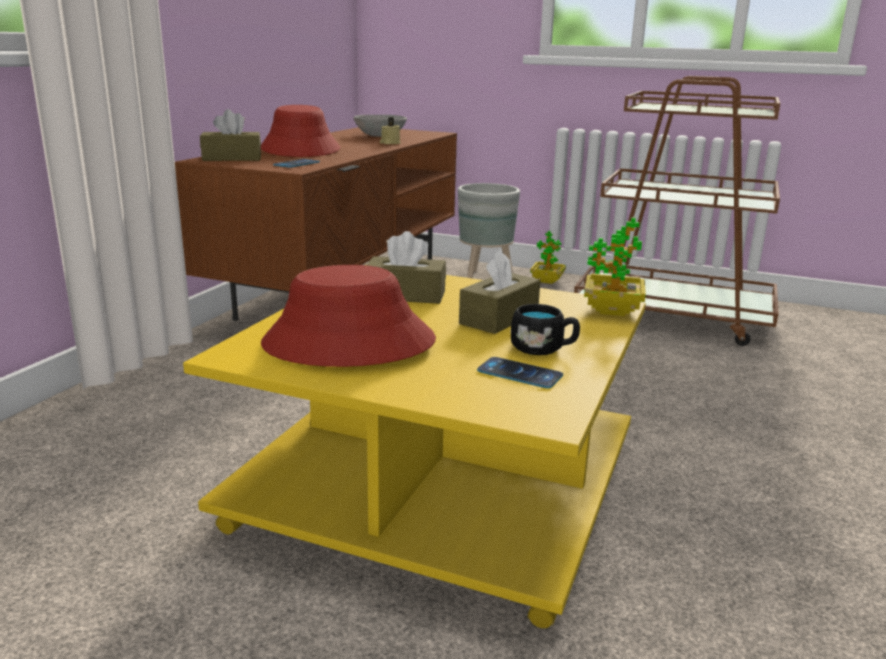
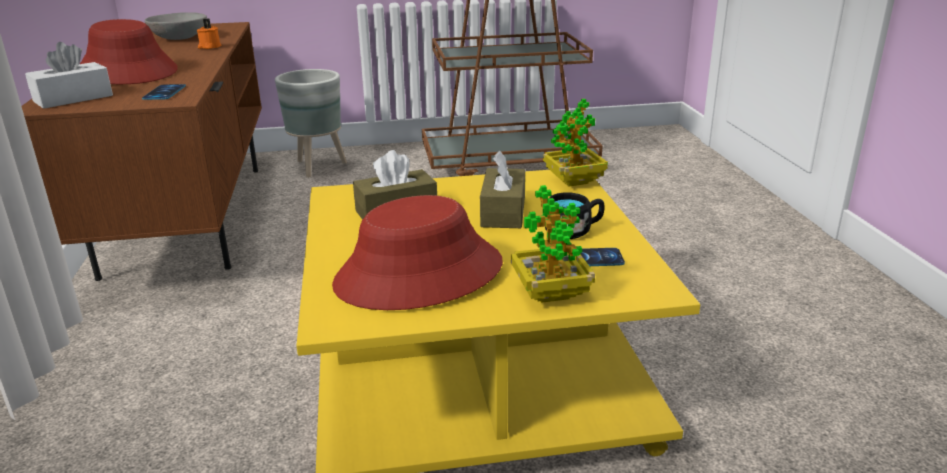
camera: 30 degrees left, 5 degrees up
(232, 158) = (73, 98): brown tissue box -> white tissue box
(390, 143) = (209, 47): beige candle -> orange candle
(547, 281) = (376, 156): potted plant -> potted plant (550, 293)

